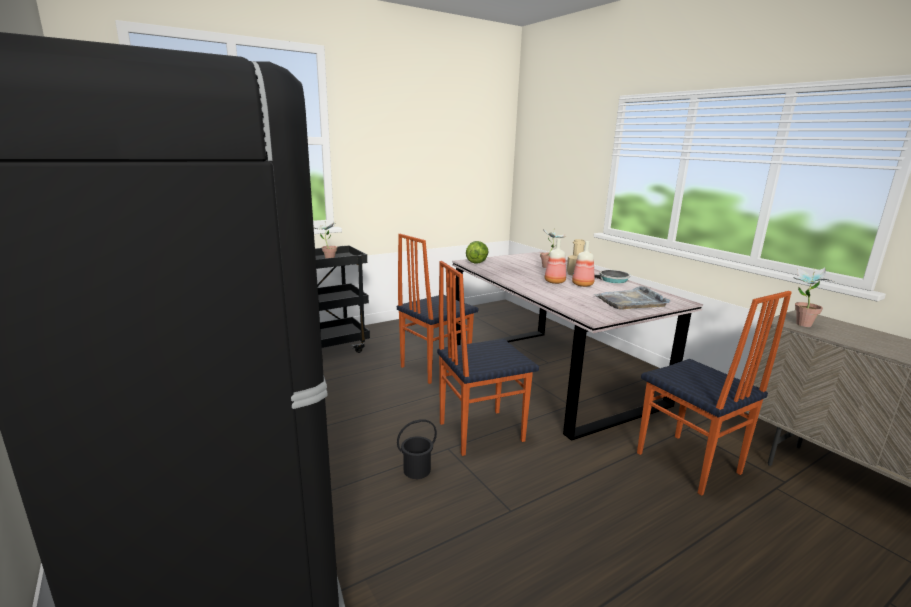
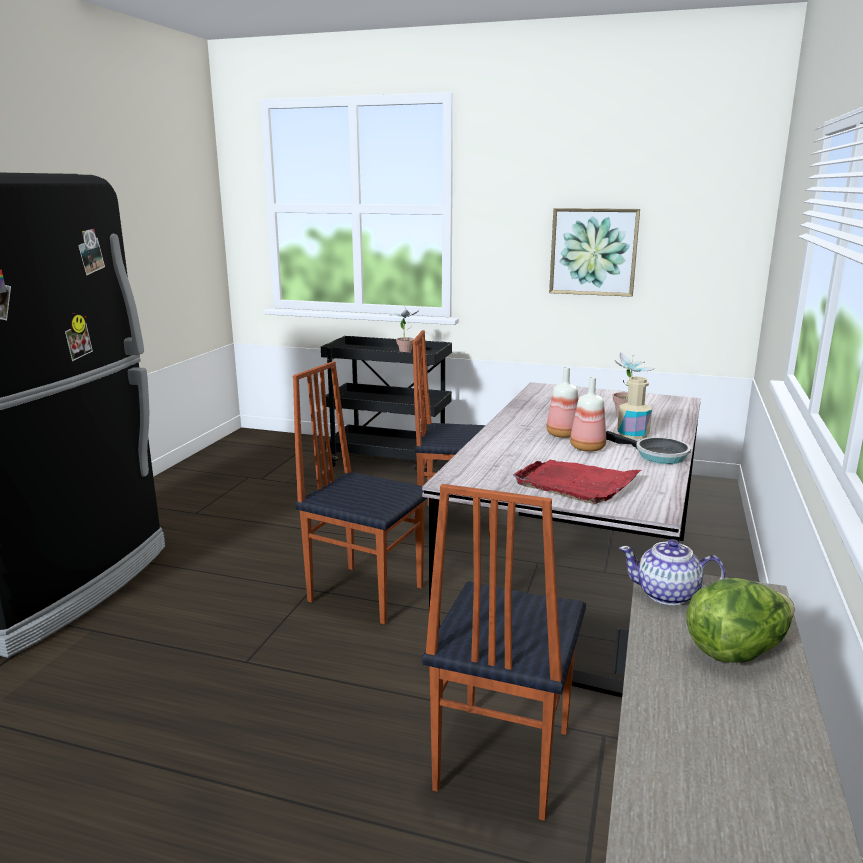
camera: 50 degrees right, 0 degrees up
(417, 470) = (255, 590): black bucket -> none
(428, 170) = (593, 252): none -> picture
(477, 262) = (552, 390): lettuce -> lettuce (736, 650)
(631, 301) = (576, 483): grey tray -> red tray
(800, 325) = (668, 595): potted plant -> teapot

